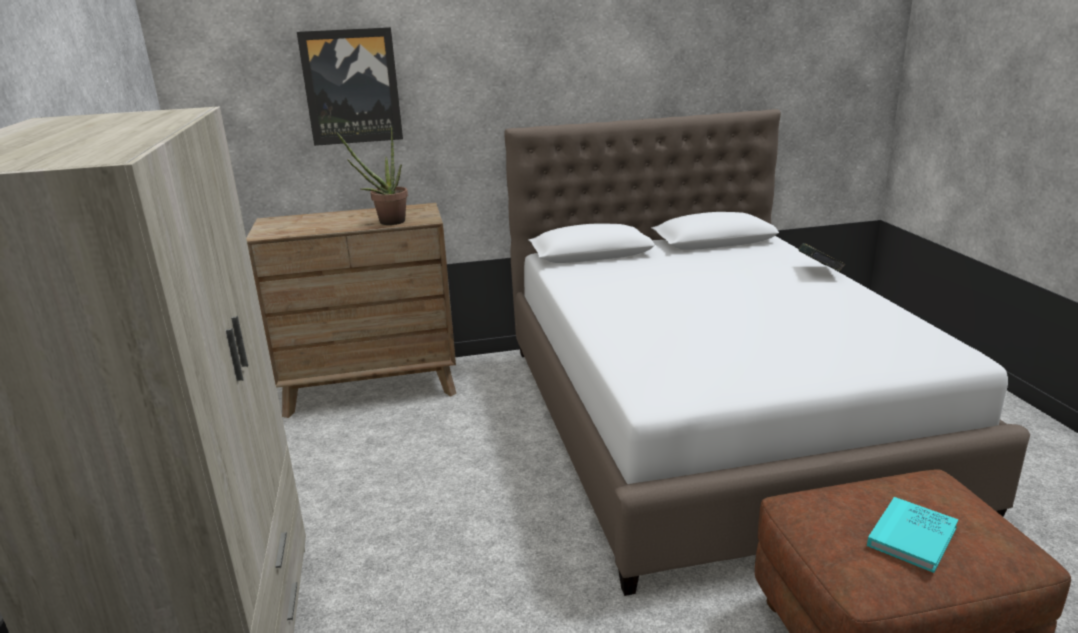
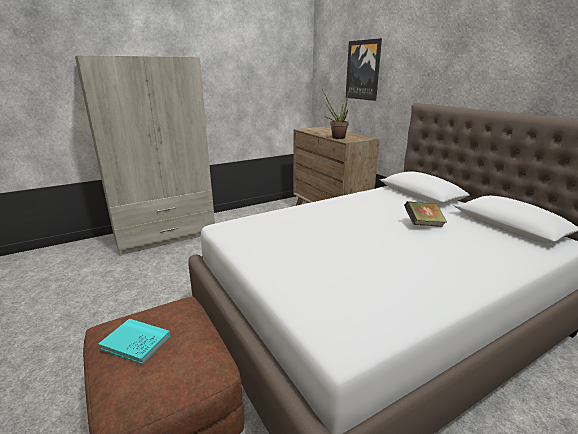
camera: 70 degrees right, 0 degrees up
(819, 272) = (494, 271): book -> book (423, 225)

